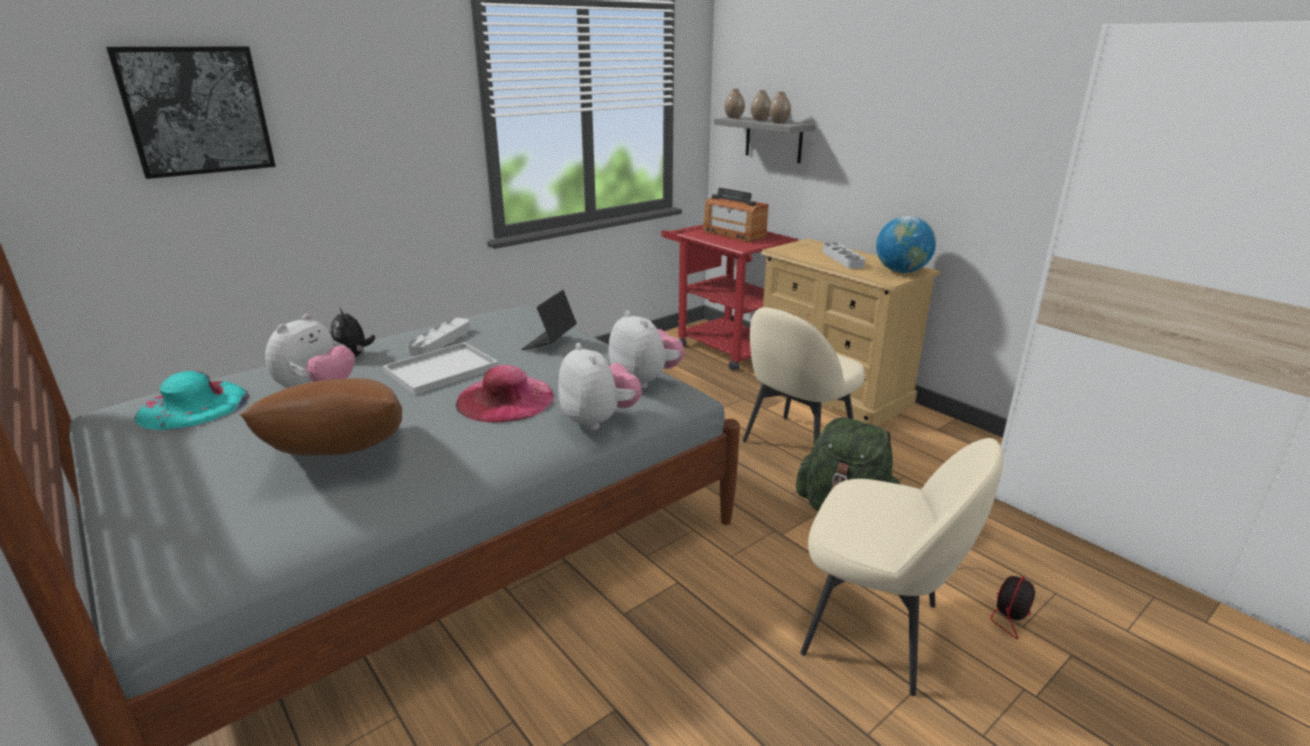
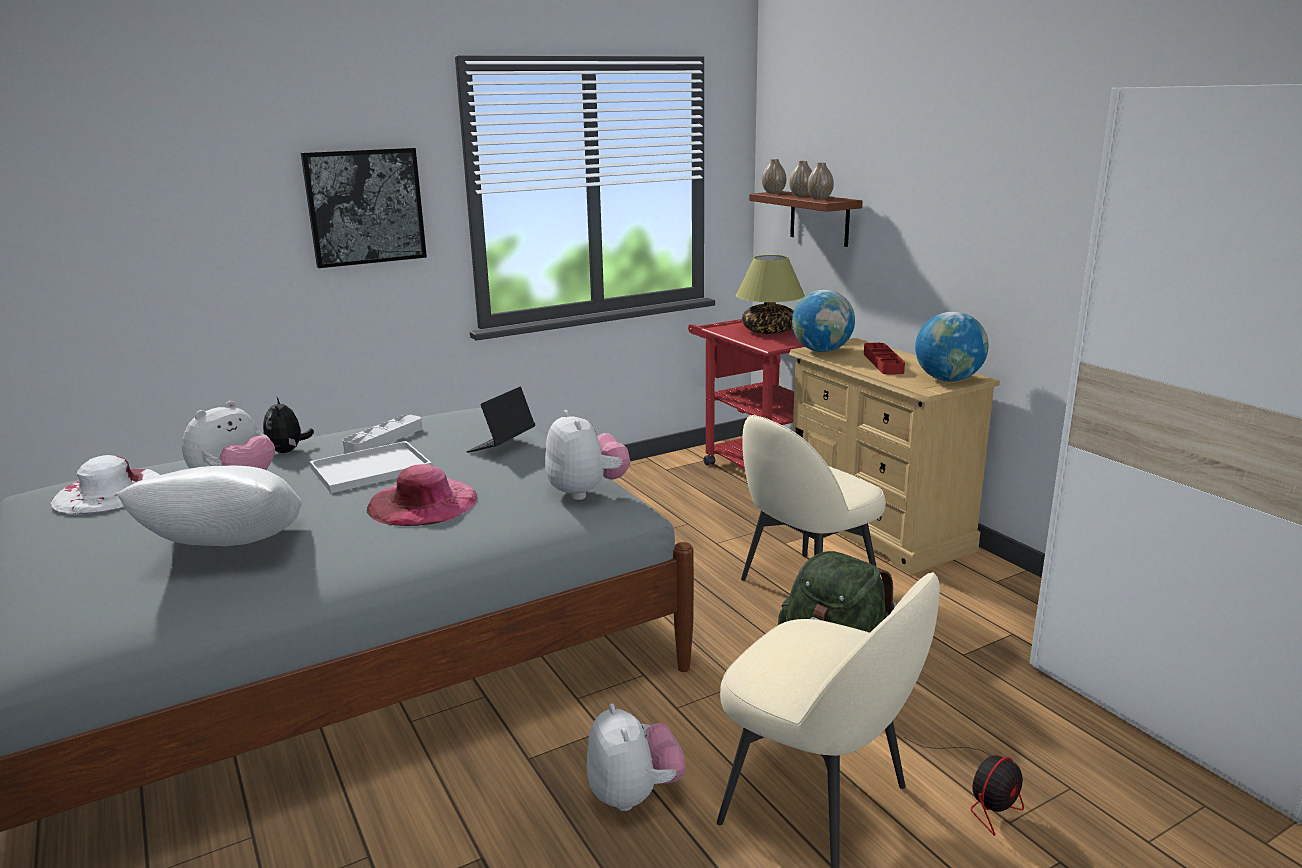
camera: 10 degrees right, 5 degrees down
(193, 405) = (110, 492): turquoise hat -> white hat
(196, 111) = (155, 190): picture -> picture (365, 207)
(340, 458) = (227, 551): brown pillow -> white pillow
(599, 420) = (513, 531): plush toy -> plush toy (634, 794)
(733, 234) = (769, 331): radio -> table lamp
(773, 139) = (819, 218): grey shelf -> brown shelf
(788, 250) = (822, 351): none -> globe
(842, 259) = (883, 363): grey tray -> red tray

